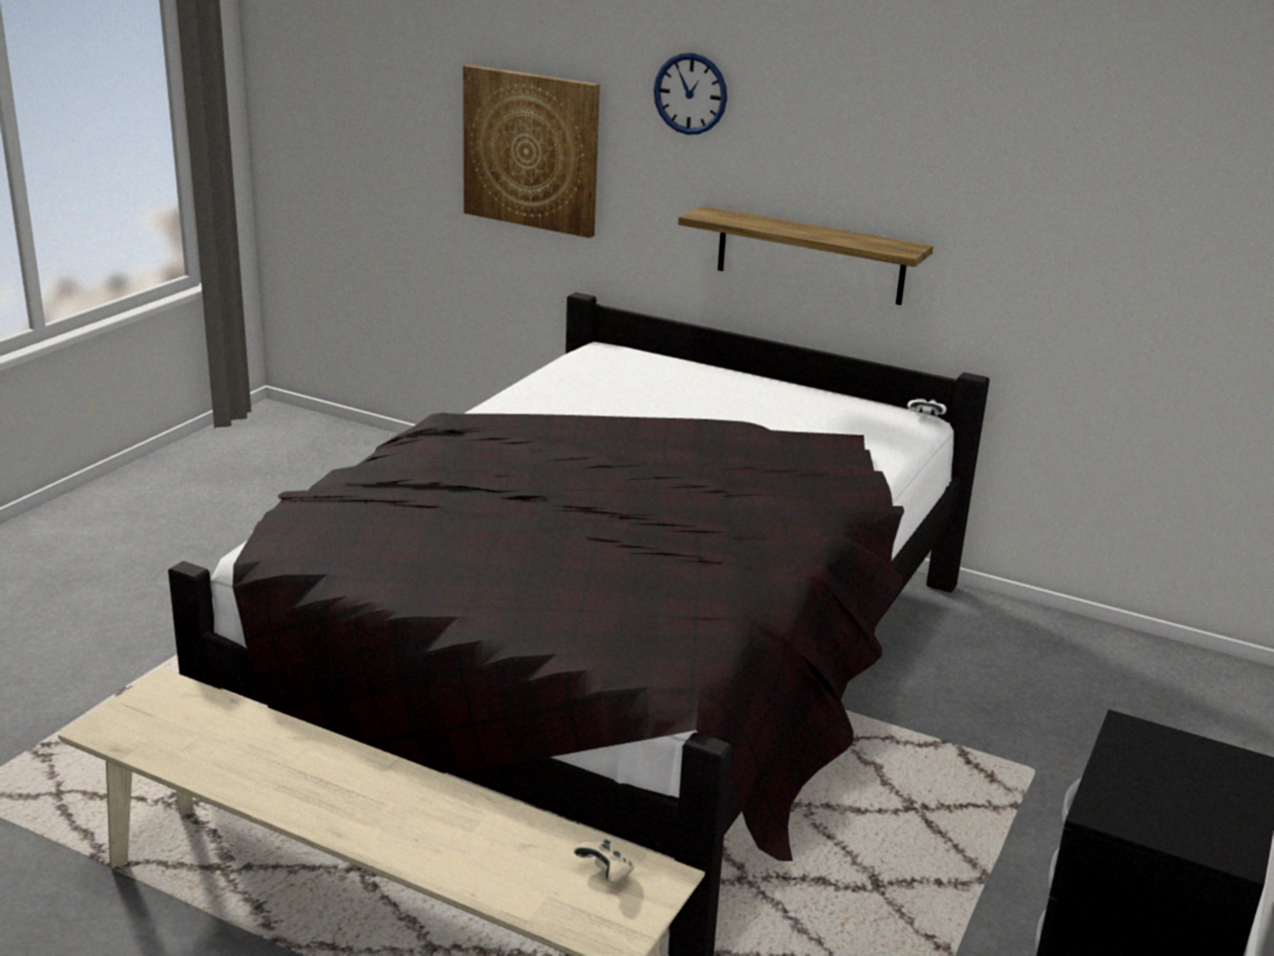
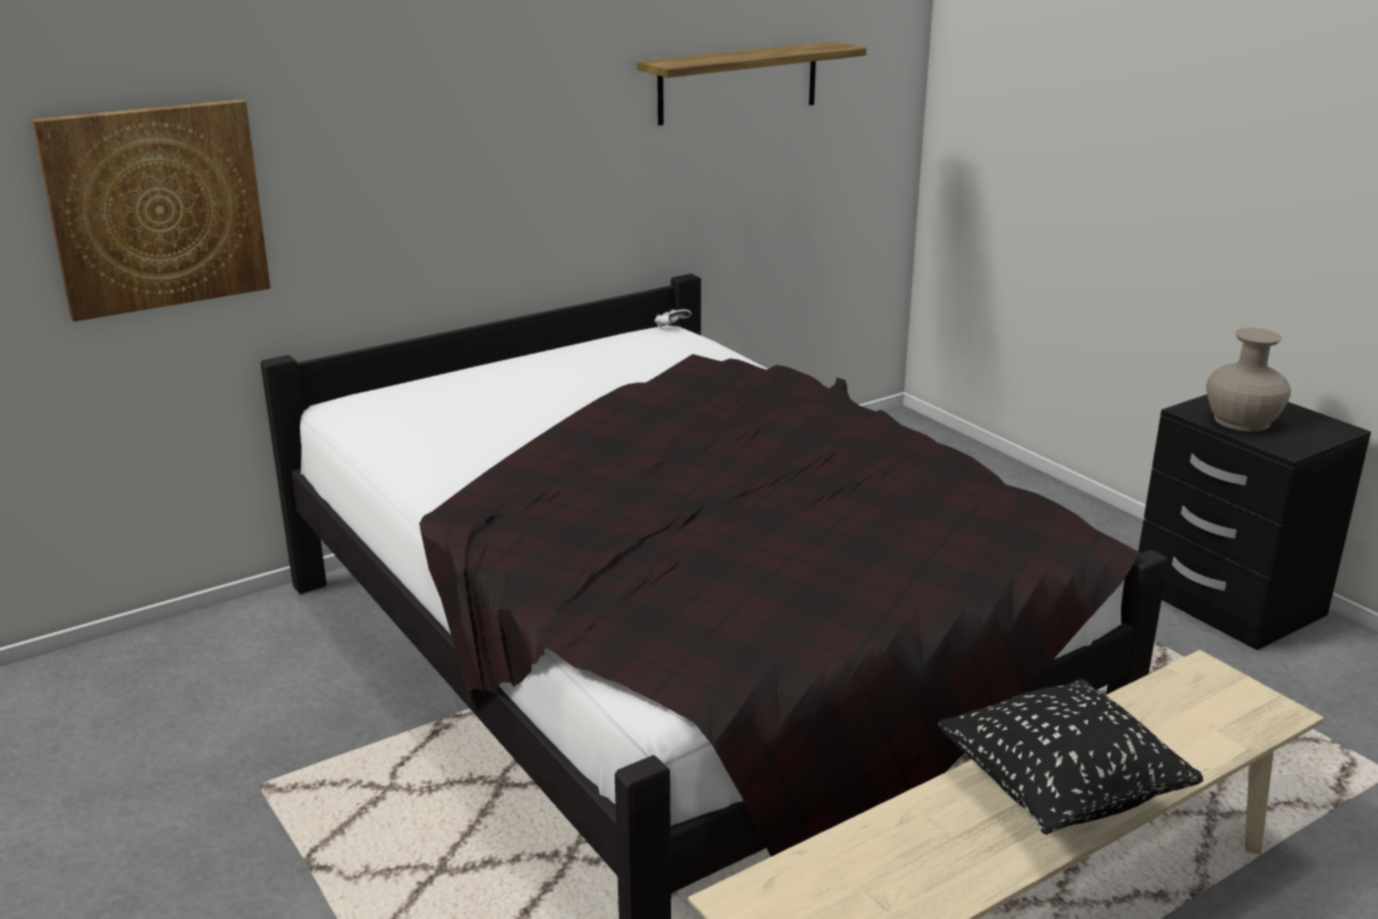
camera: 60 degrees left, 0 degrees up
(380, 811) = (1060, 793): none -> black pillow
(606, 873) = (1191, 694): beige game controller -> none
(690, 94) = (360, 84): wall clock -> none
(810, 256) = (516, 220): shelf -> shelf (738, 82)
(1151, 770) = (1242, 420): none -> beige vase

